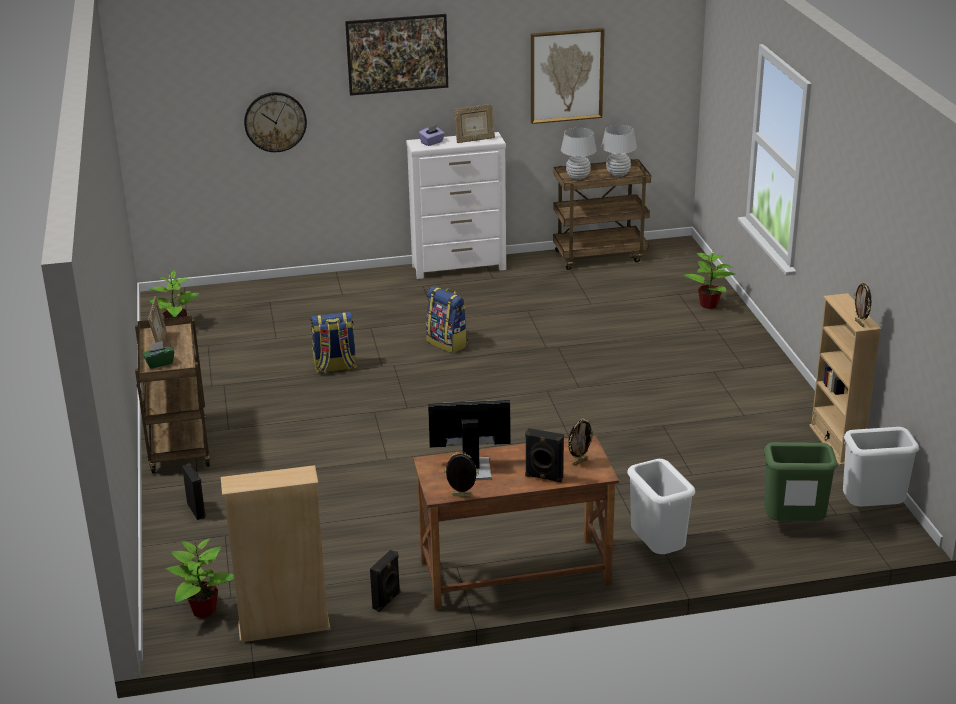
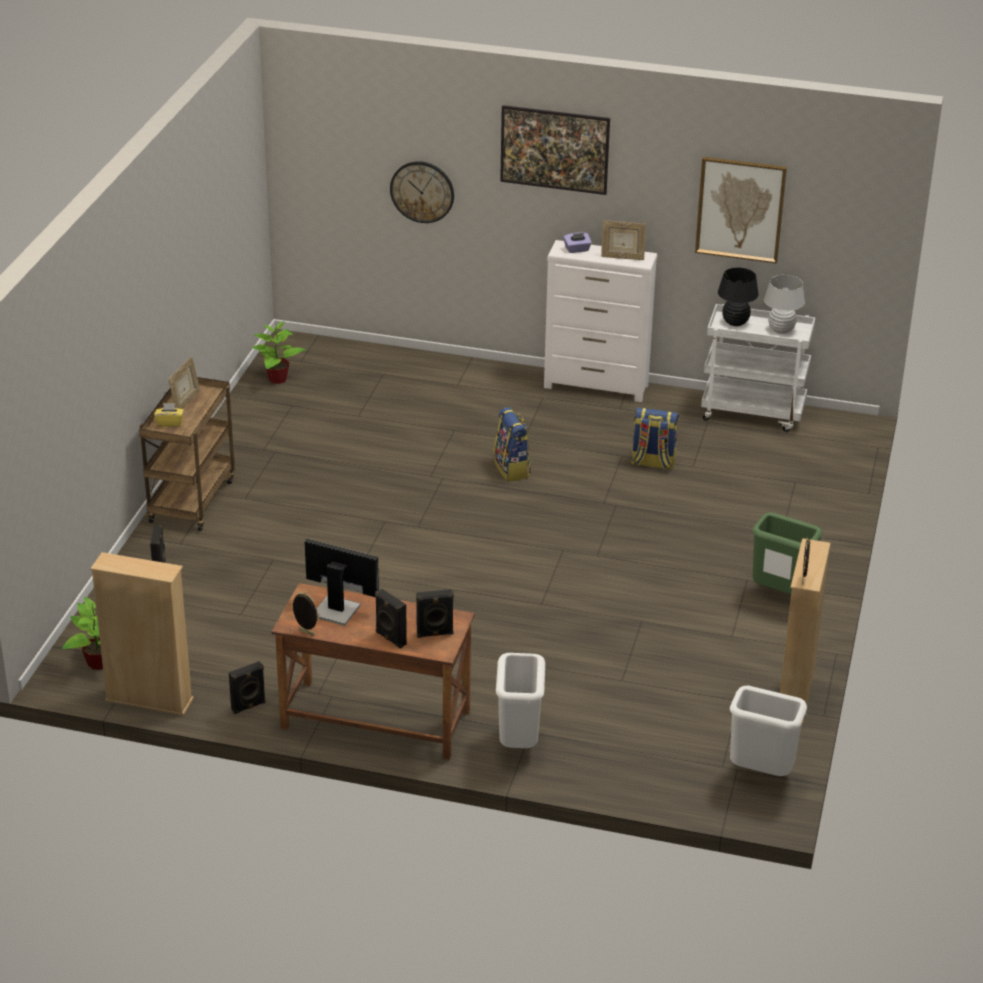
camera: 25 degrees right, 5 degrees up
(159, 363) = (170, 423): green tissue box -> yellow tissue box
(335, 367) = (386, 463): backpack -> backpack (653, 463)
(578, 177) = (735, 322): white table lamp -> black table lamp
(579, 462) = (435, 634): picture frame -> black speaker
(600, 256) = (753, 413): brown cart -> white cart
(709, 305) = (815, 504): potted plant -> none
(792, 526) = (668, 763): green trash can -> green trash can (779, 595)

